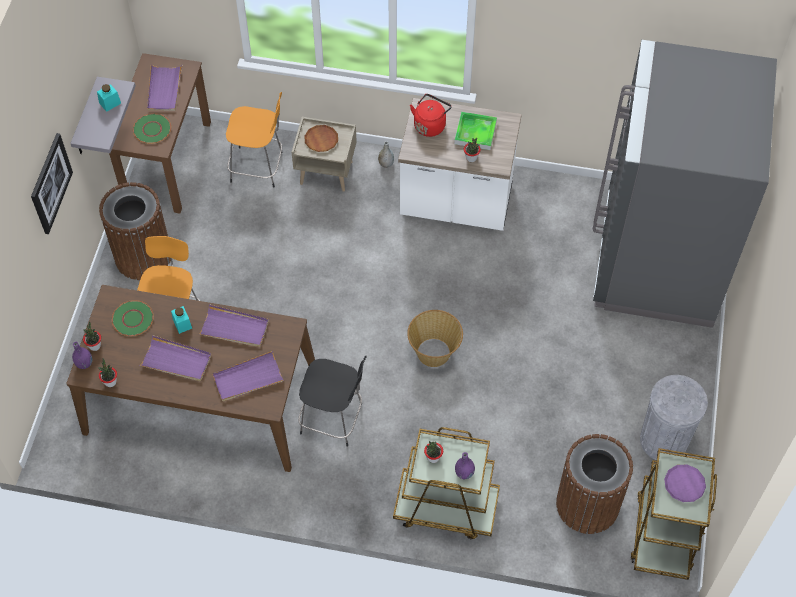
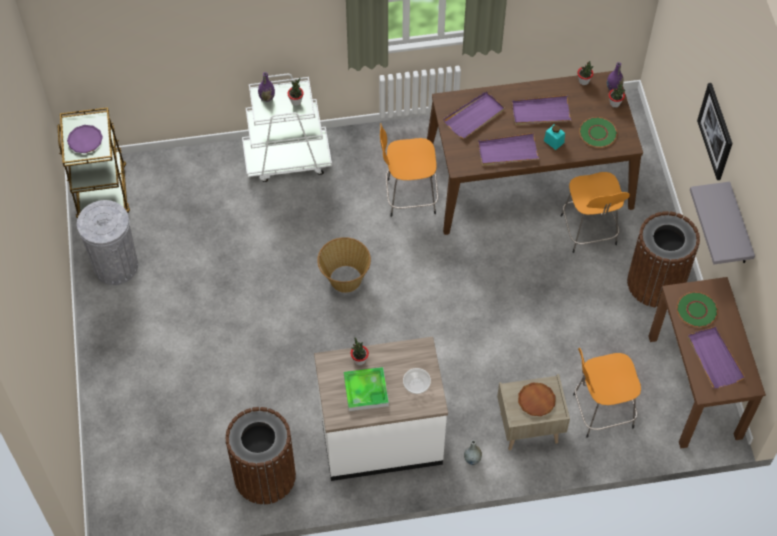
camera: 160 degrees right, 0 degrees up
(110, 103) = (722, 231): turquoise jar -> none
(333, 419) = (409, 196): black stool -> orange stool
(430, 125) = (416, 385): red kettle -> bowl
(445, 507) = (288, 159): brown cart -> white cart
(587, 504) = (171, 195): brown trash can -> brown trash can (265, 475)
(658, 260) = (154, 440): grey fridge -> none

